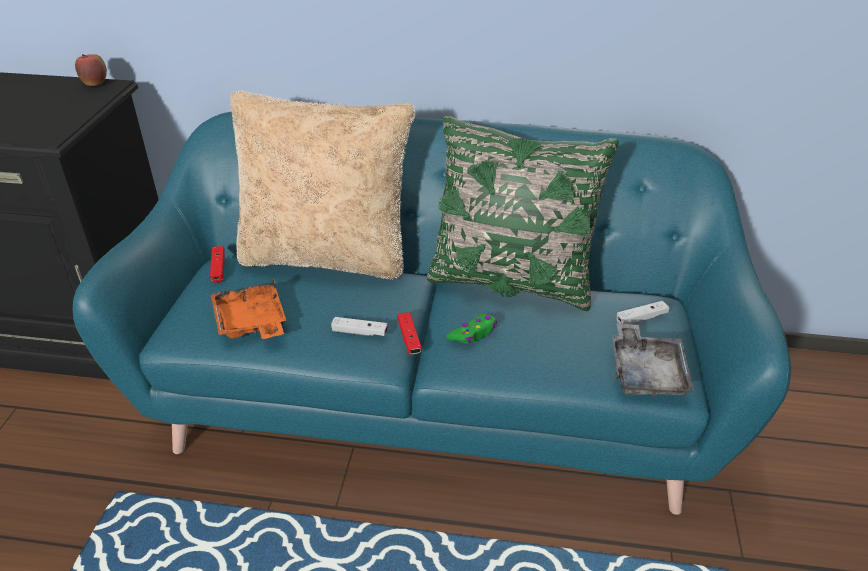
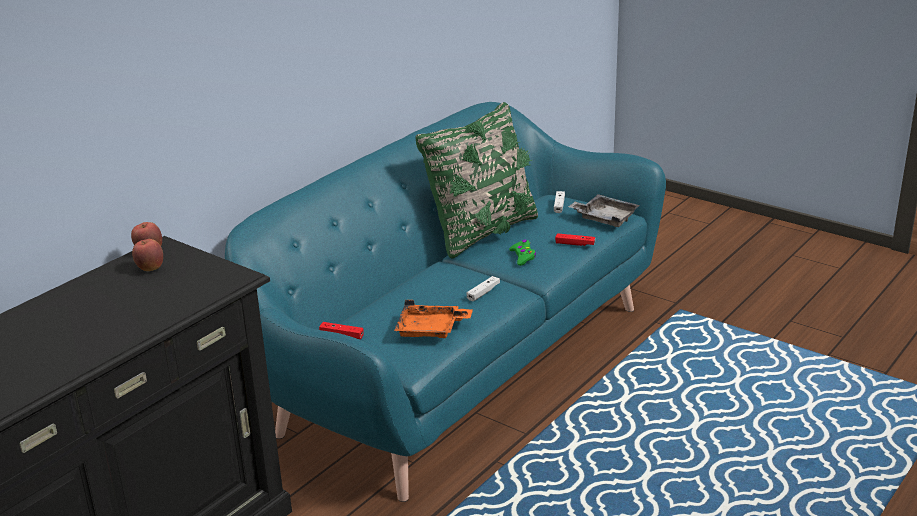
camera: 60 degrees left, 10 degrees down
(57, 95) = (150, 268): none -> apple
(327, 260) = (382, 290): beige pillow -> none
(409, 338) = (505, 279): red game controller -> red game controller (575, 244)

